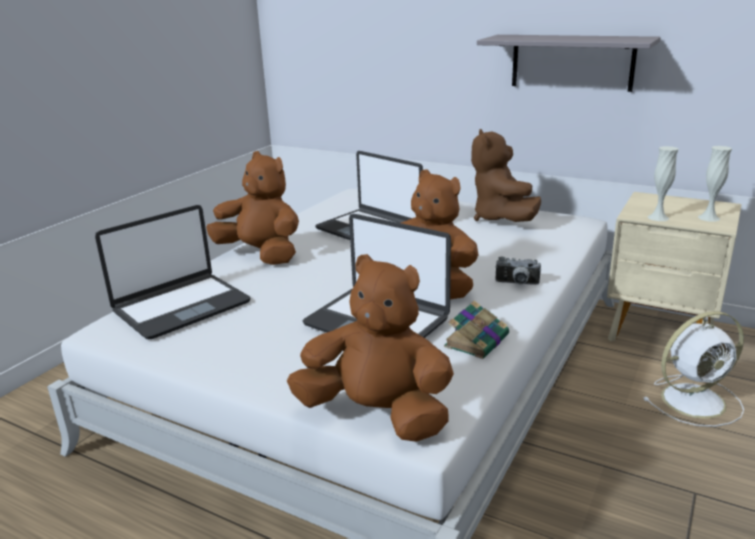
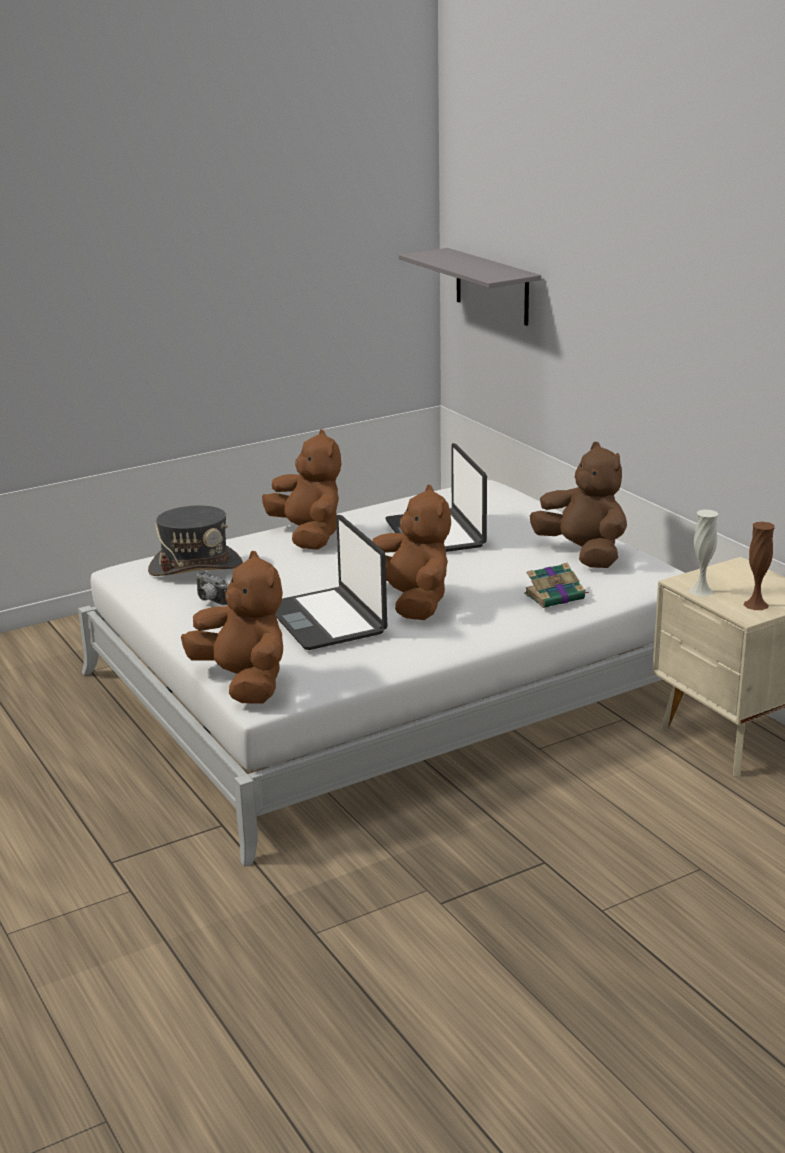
camera: 30 degrees right, 0 degrees up
(181, 306) = (195, 567): laptop -> grey hat
(477, 340) = (387, 657): book -> book (555, 596)
(501, 218) = (583, 554): brown plush toy -> brown plush toy turned 120 degrees clockwise
(517, 284) = (495, 622): camera -> camera (209, 600)
(572, 62) = (695, 385): grey shelf -> grey shelf (492, 287)
(695, 400) = (664, 803): white fan -> none
(709, 218) = (756, 605): white vase -> brown vase

